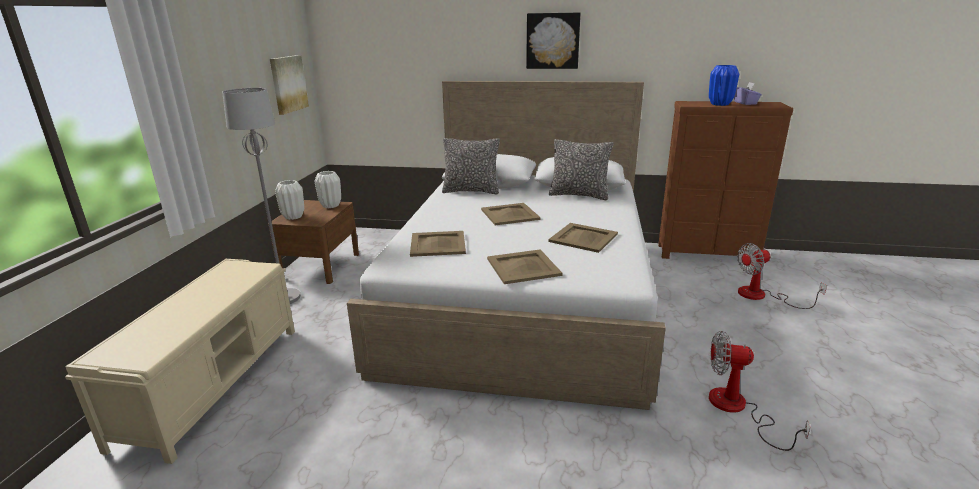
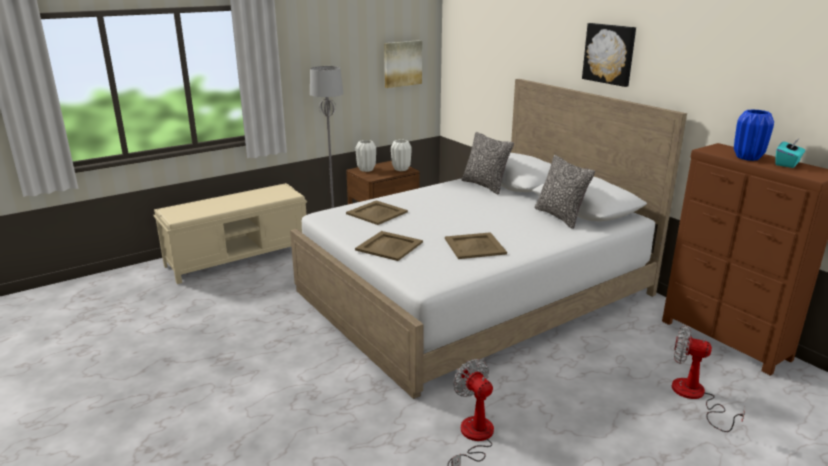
camera: 45 degrees right, 0 degrees up
(509, 214) = (467, 211): beige tray -> none
(745, 103) = (787, 164): purple tissue box -> turquoise tissue box

